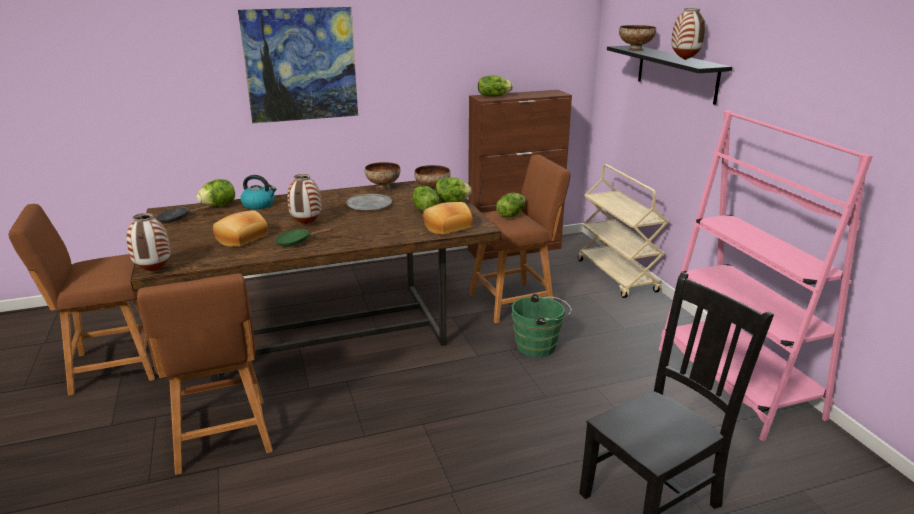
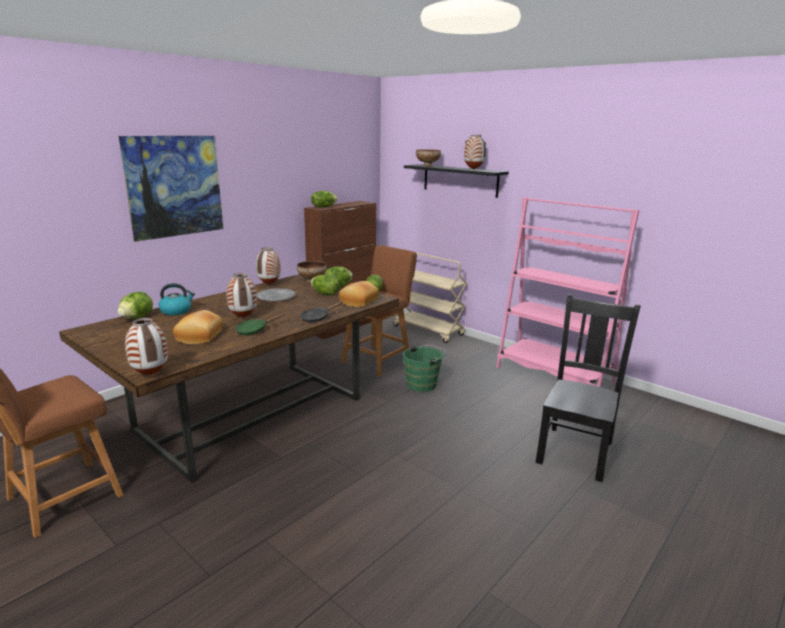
camera: 30 degrees left, 5 degrees down
(177, 219) = (109, 333): black frying pan -> black frying pan (317, 318)
(222, 438) = (245, 517): brown stool -> none
(383, 187) = (269, 284): bowl -> vase

